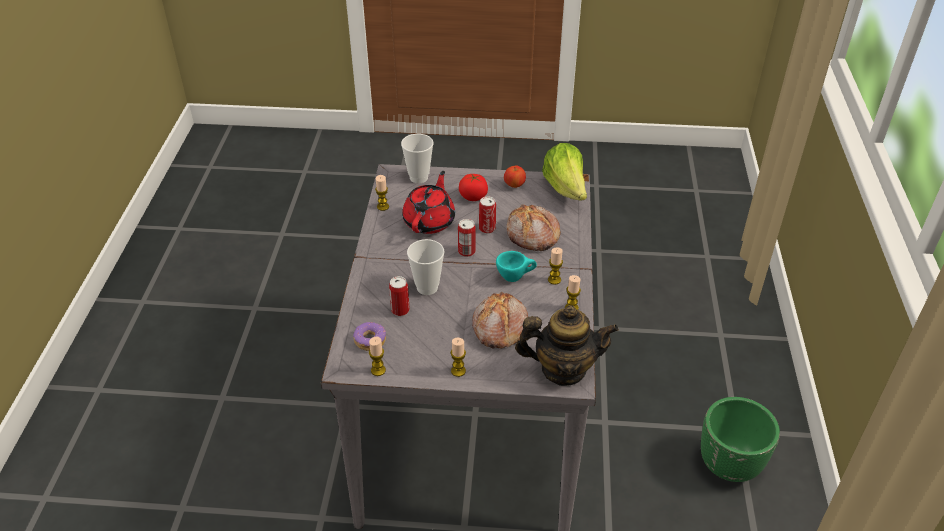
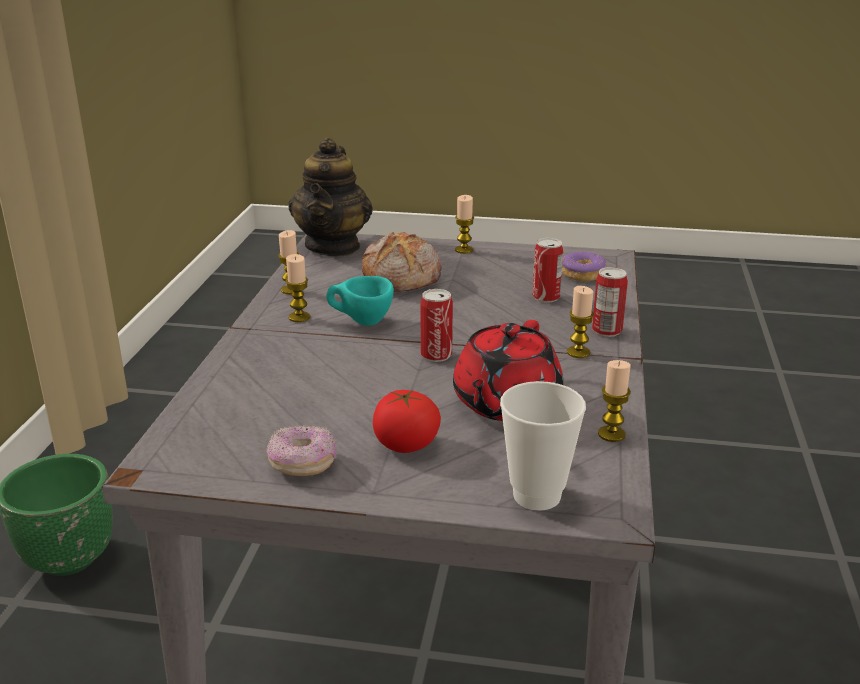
camera: 175 degrees left, 15 degrees down
(378, 370) = (565, 253): candle -> candle (578, 352)
(427, 287) = (506, 317): cup -> none
(487, 229) = (390, 386): can -> can (607, 330)
(514, 185) = (302, 464): apple -> donut
(532, 235) = (307, 372): bread -> none
(563, 369) = (333, 246): teapot -> teapot turned 90 degrees counterclockwise
(566, 189) = (186, 449): lettuce -> none

